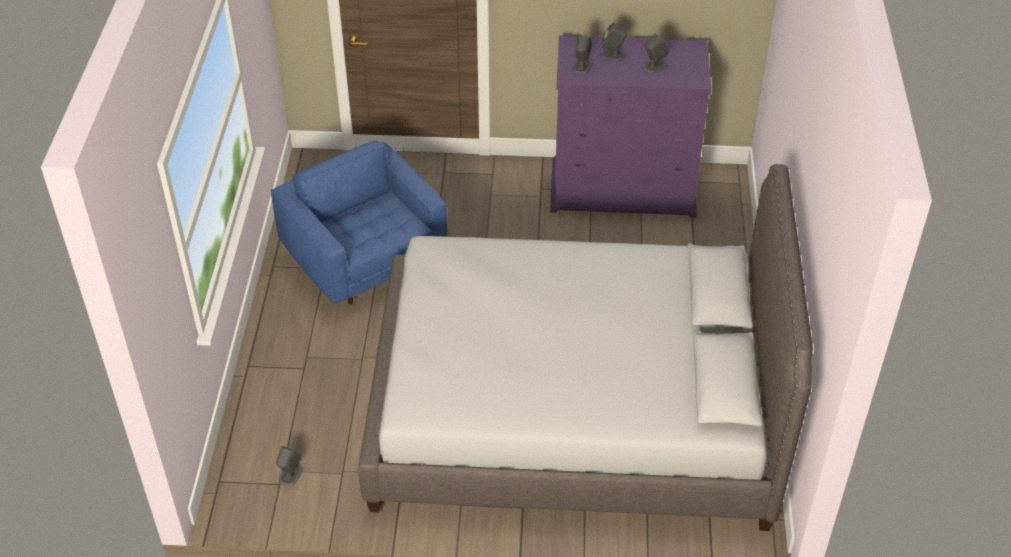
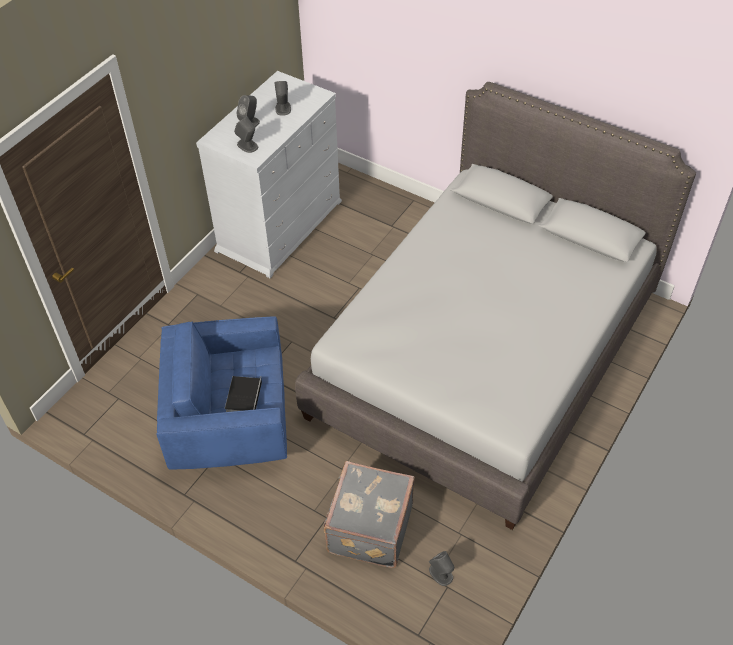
camera: 60 degrees left, 5 degrees up
(309, 402) = (368, 528): none -> grey suitcase
(357, 232) = (243, 396): none -> book
(623, 188) = (280, 225): purple dresser -> white dresser

